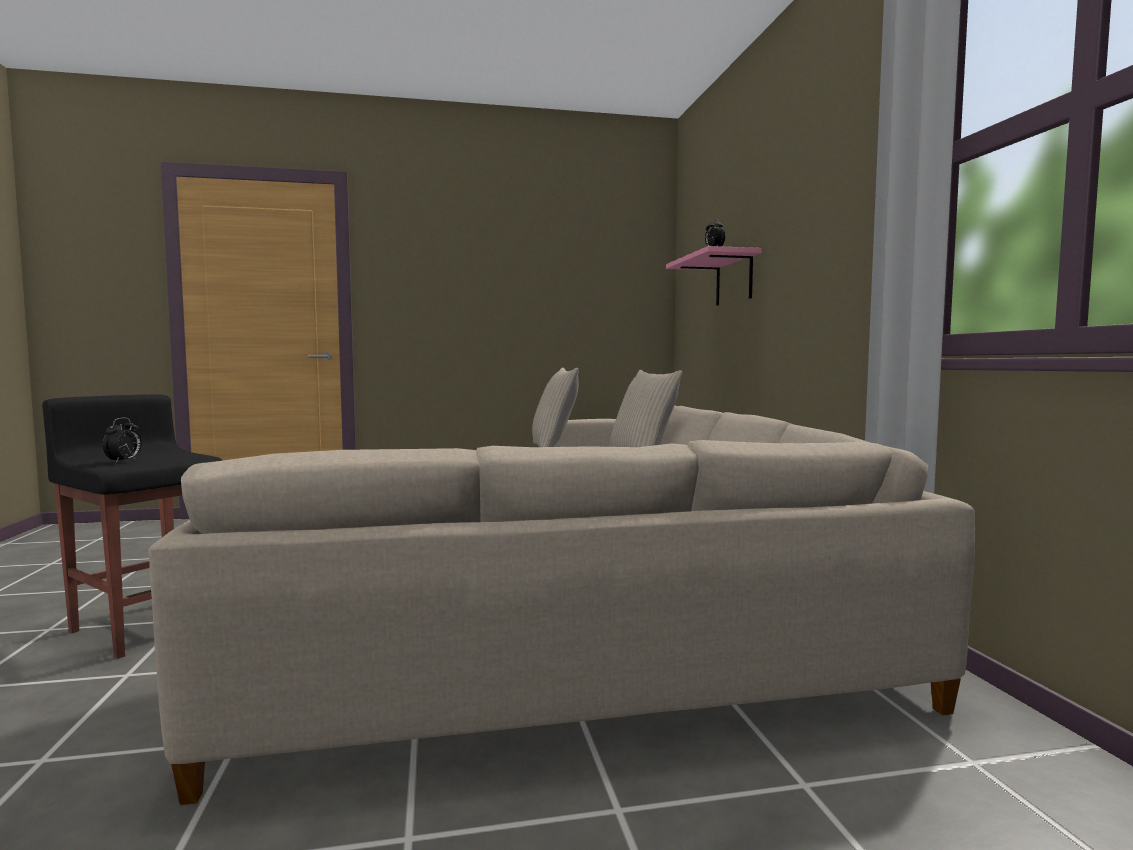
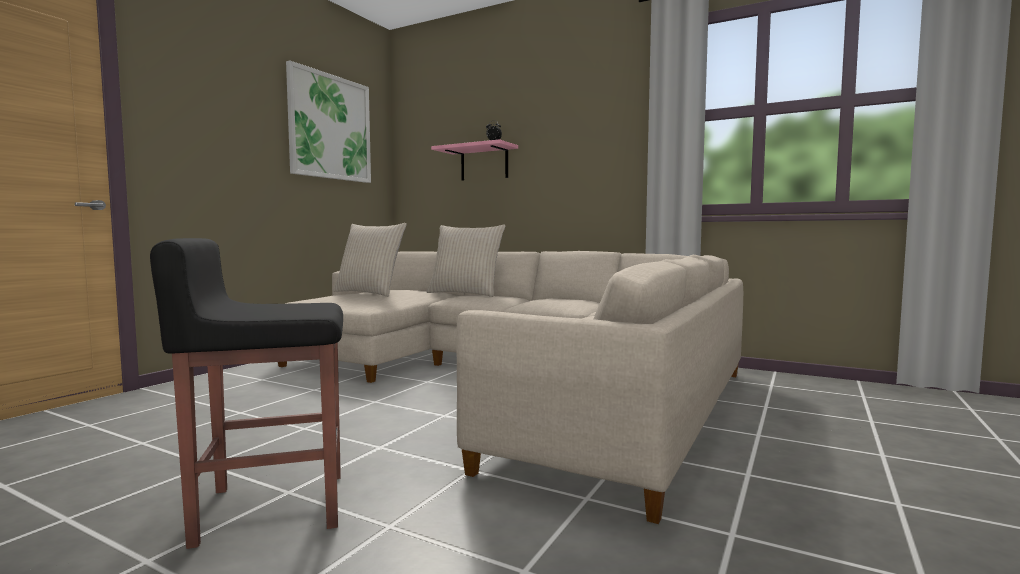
camera: 50 degrees left, 0 degrees up
(124, 461) = (287, 312): alarm clock -> none
(575, 256) = (330, 127): none -> picture

